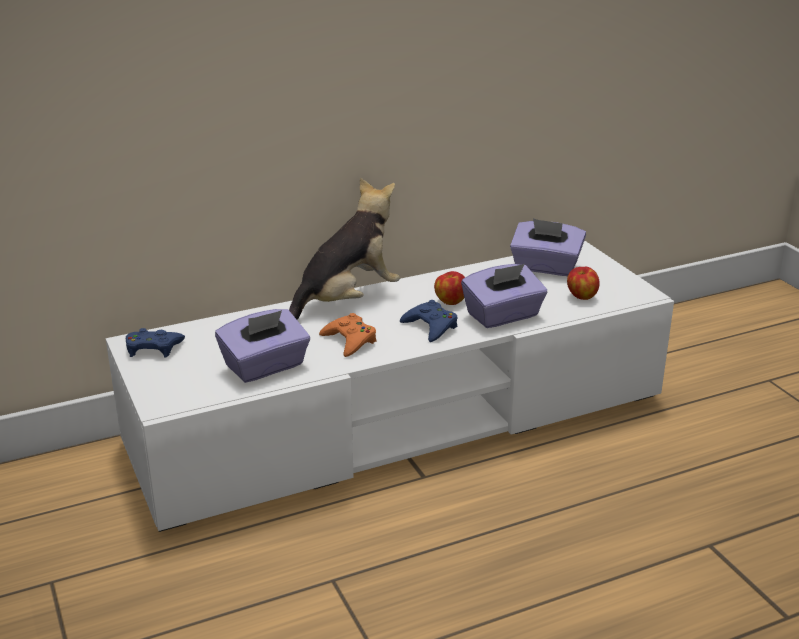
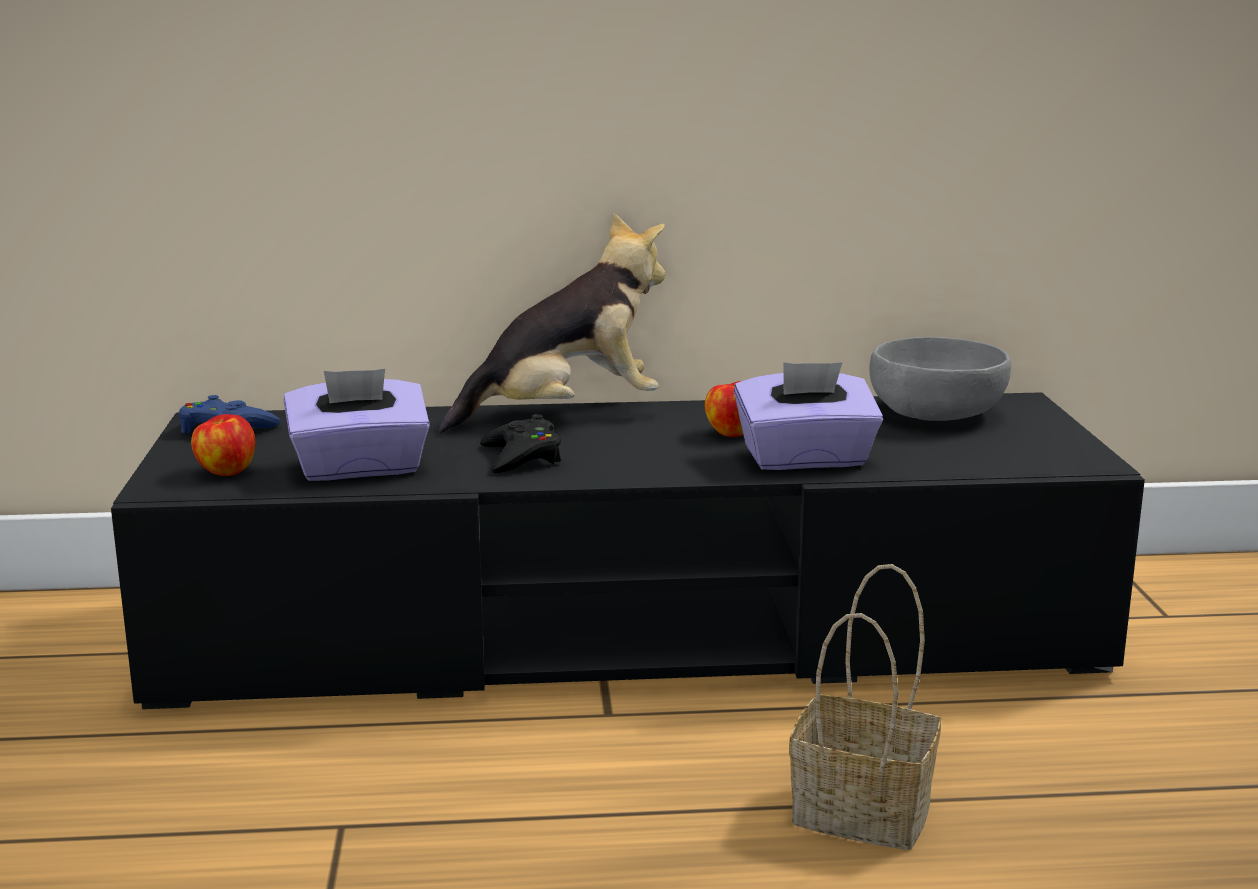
camera: 20 degrees right, 10 degrees down
(350, 340) = (521, 457): orange game controller -> black game controller
(399, 420) = (629, 633): white tv stand -> black tv stand
(431, 327) = (669, 457): blue game controller -> none
(545, 267) = (938, 414): purple tissue box -> grey bowl
(581, 297) = (969, 453): apple -> apple (225, 472)
(587, 508) = (866, 812): none -> basket

